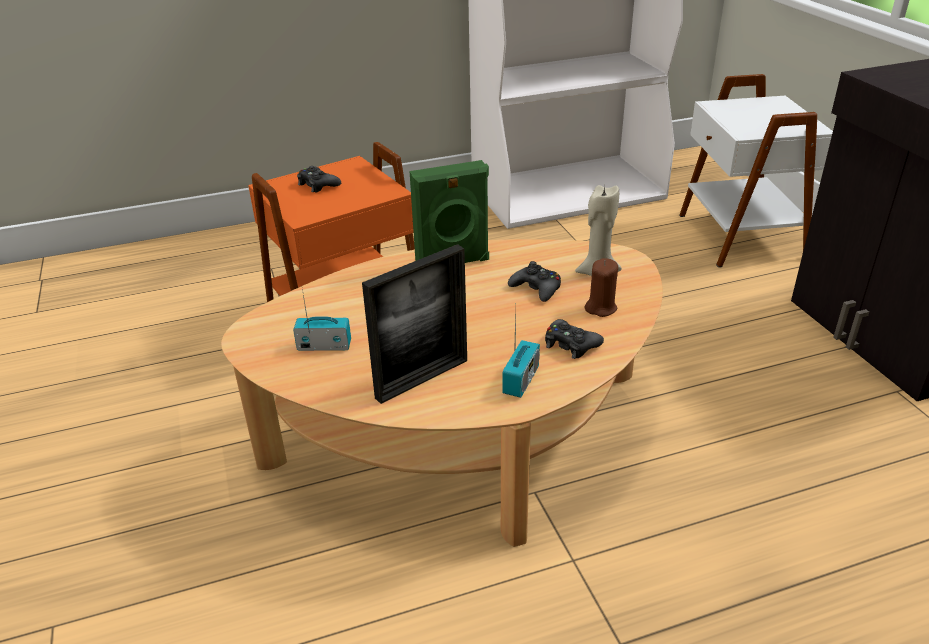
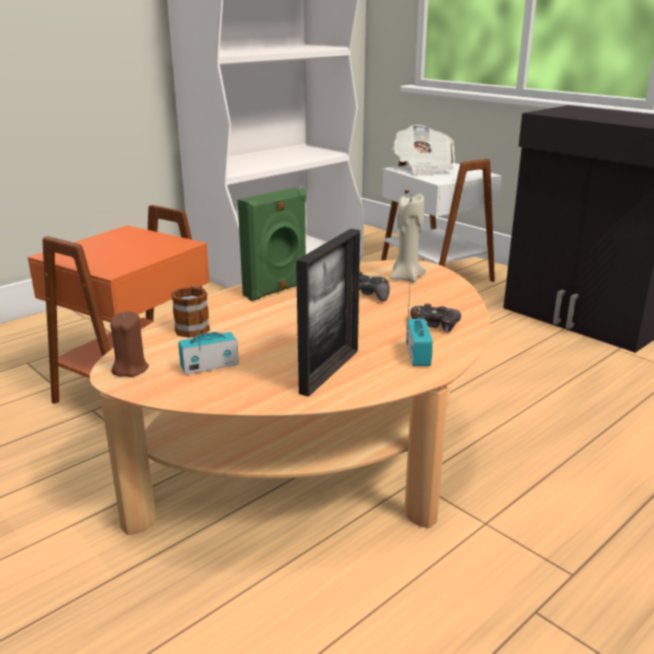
camera: 25 degrees left, 10 degrees down
(318, 185) = (105, 248): black game controller -> none
(344, 294) = (193, 326): none -> mug
(600, 308) = (432, 298): brown candle -> brown candle (130, 369)
(743, 108) = (423, 168): none -> newspaper

